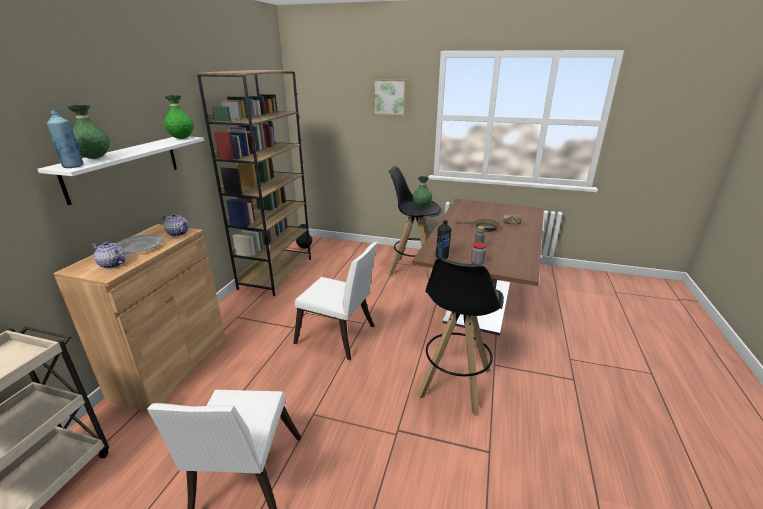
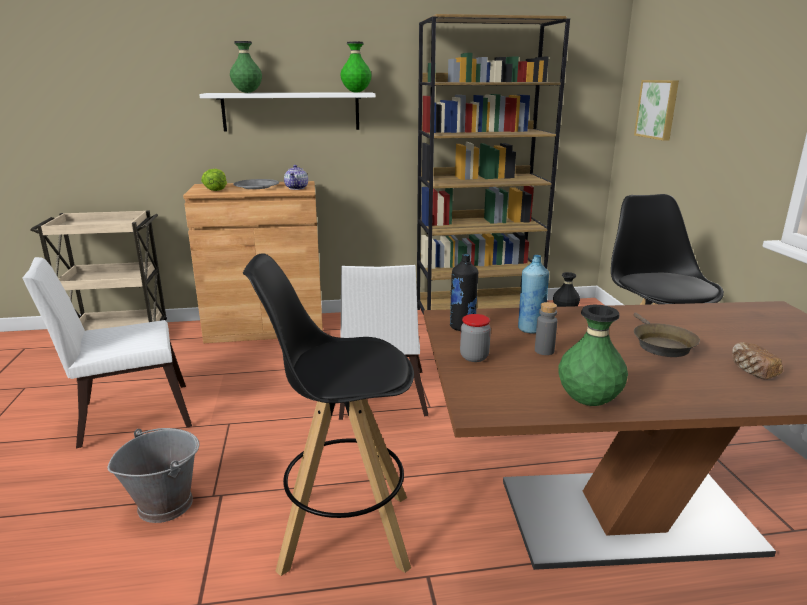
camera: 65 degrees right, 5 degrees down
(73, 166) = (215, 93): blue bottle -> blue bottle (530, 329)
(112, 264) = (216, 189): teapot -> lettuce
(390, 97) = (743, 62): picture -> picture (658, 109)
(392, 461) = (165, 504): none -> grey bucket
(422, 206) = (670, 283): green vase -> green vase (588, 402)

